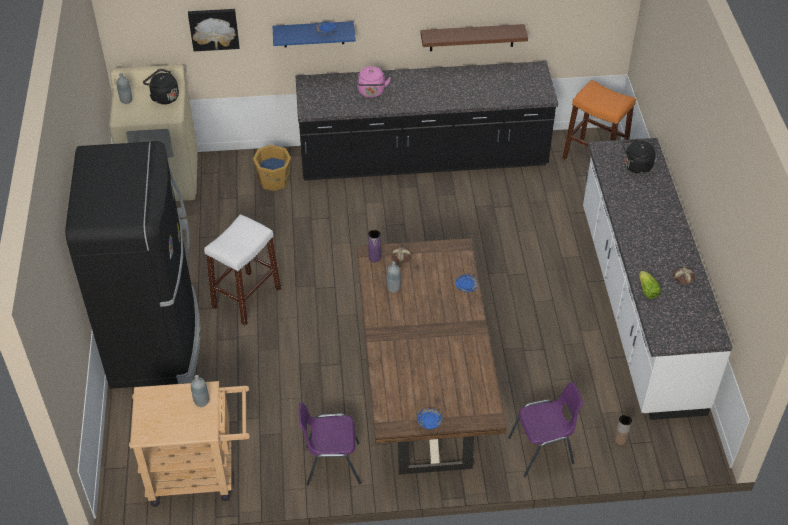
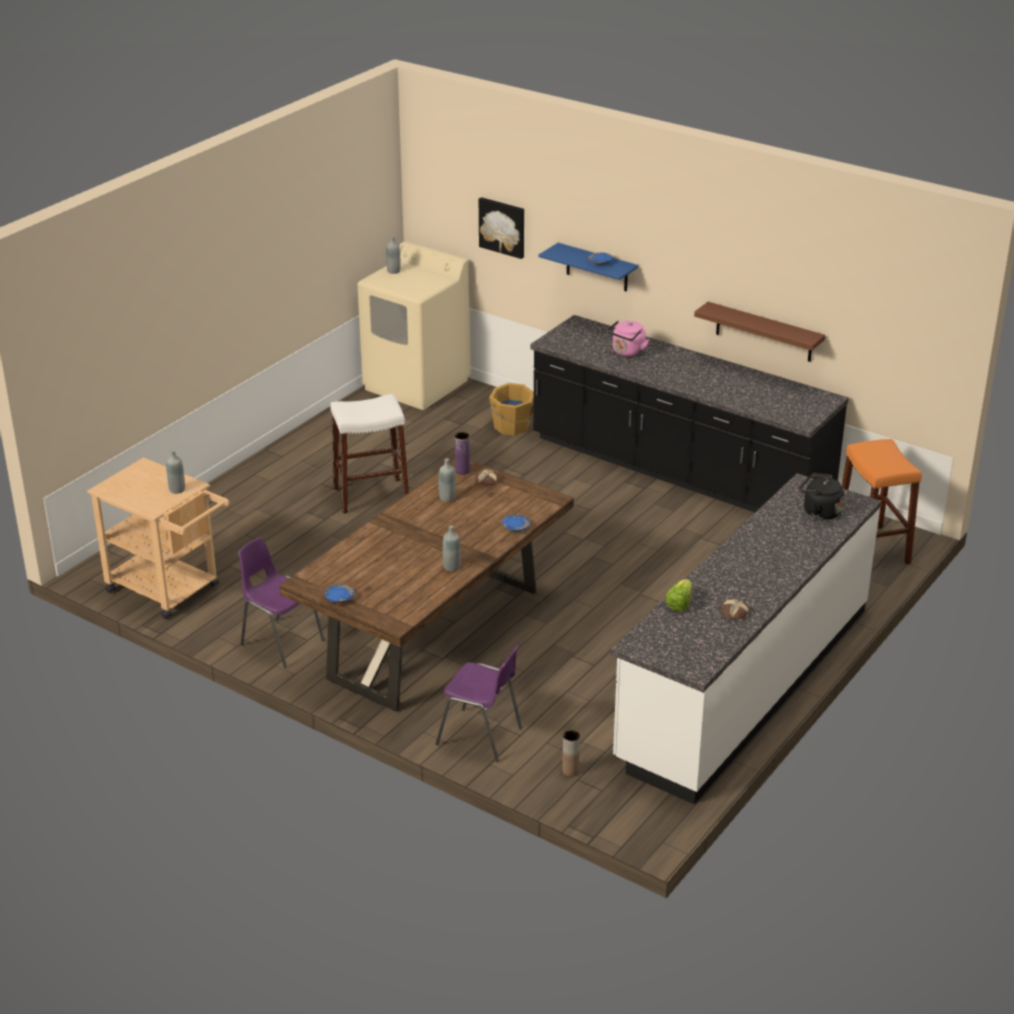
camera: 40 degrees right, 15 degrees down
(156, 338) = (260, 487): black fridge -> none
(163, 97) = (427, 280): black kettle -> none
(467, 346) = (451, 567): none -> grey bottle

